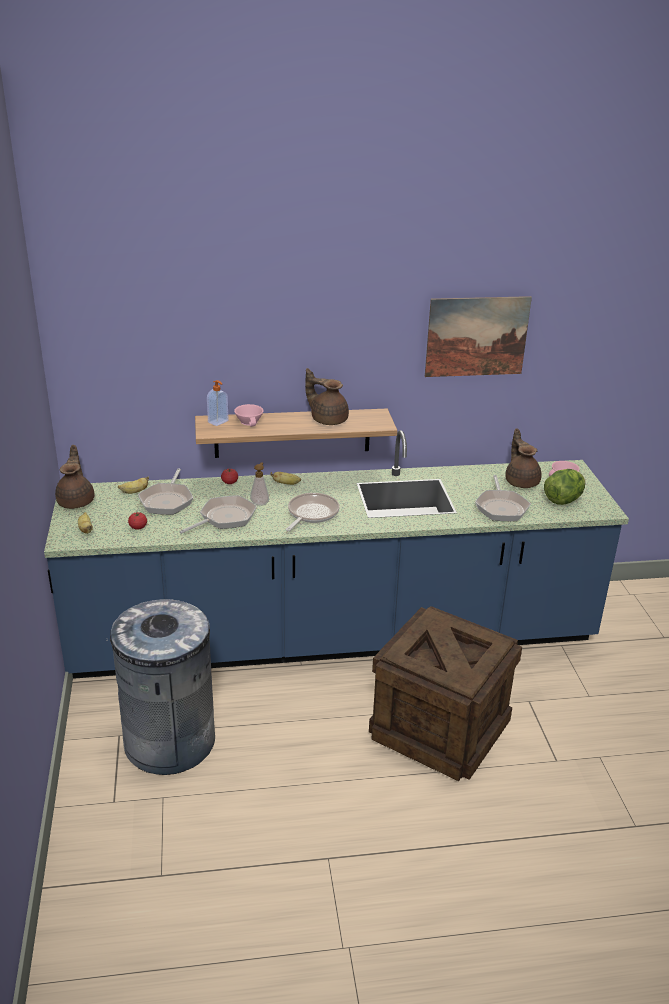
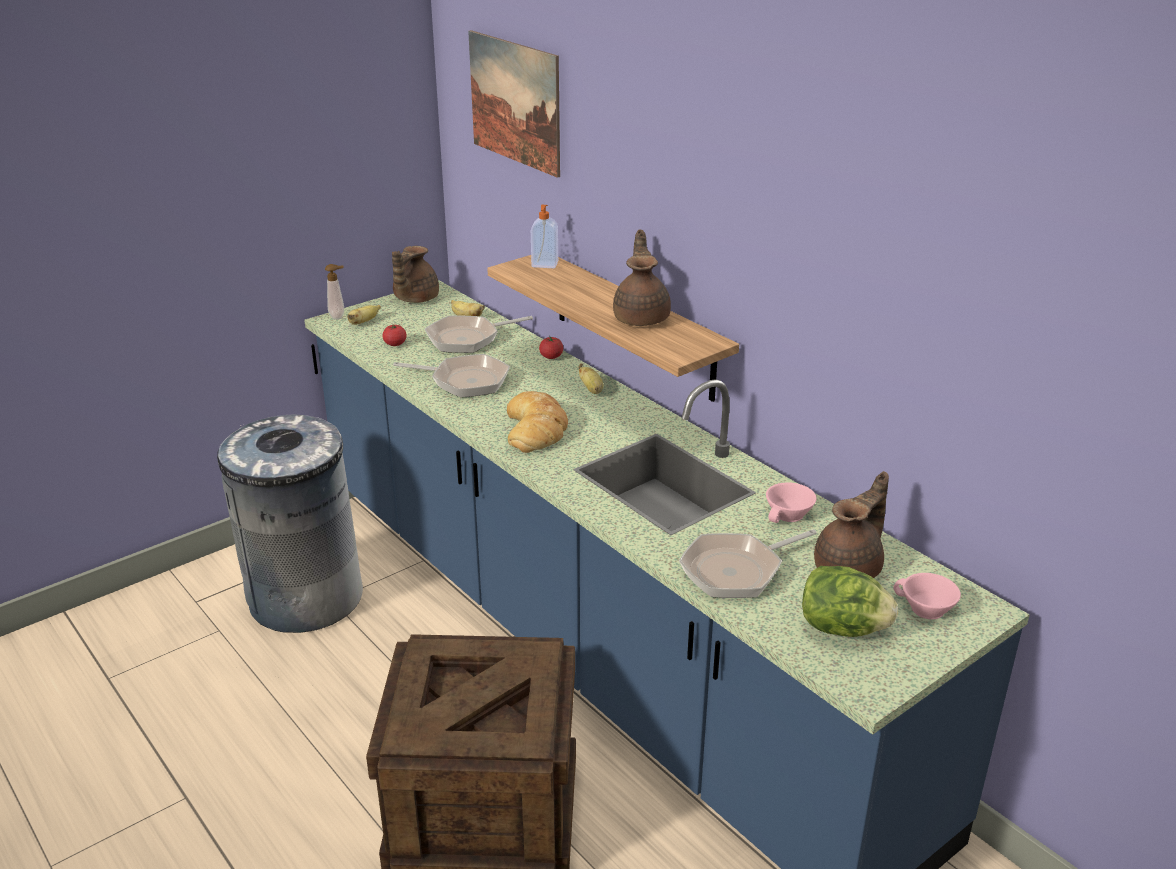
camera: 60 degrees right, 0 degrees up
(77, 501) = (414, 299): brown teapot -> brown teapot turned 150 degrees clockwise
(250, 422) = (569, 279): pink cup -> pink cup (789, 515)
(260, 503) = (524, 389): soap dispenser -> soap dispenser (339, 317)
(311, 514) = (536, 428): frying pan -> bread
(476, 336) = (867, 272): picture -> picture (515, 102)

